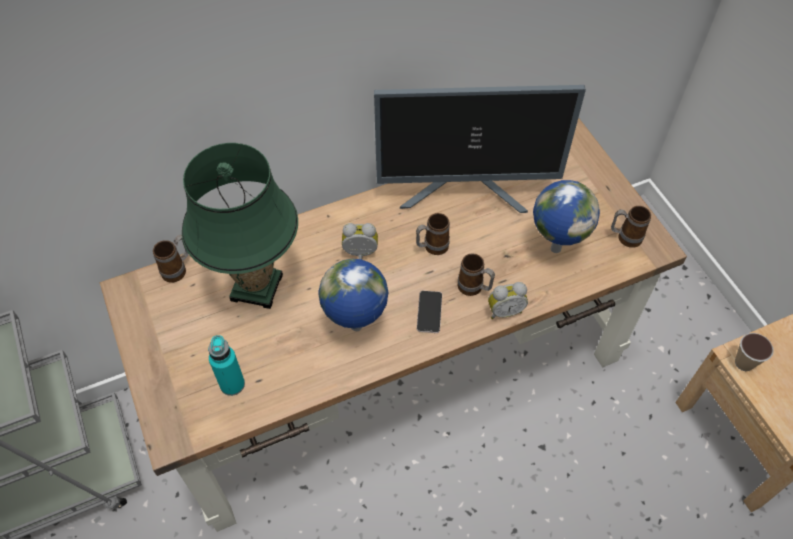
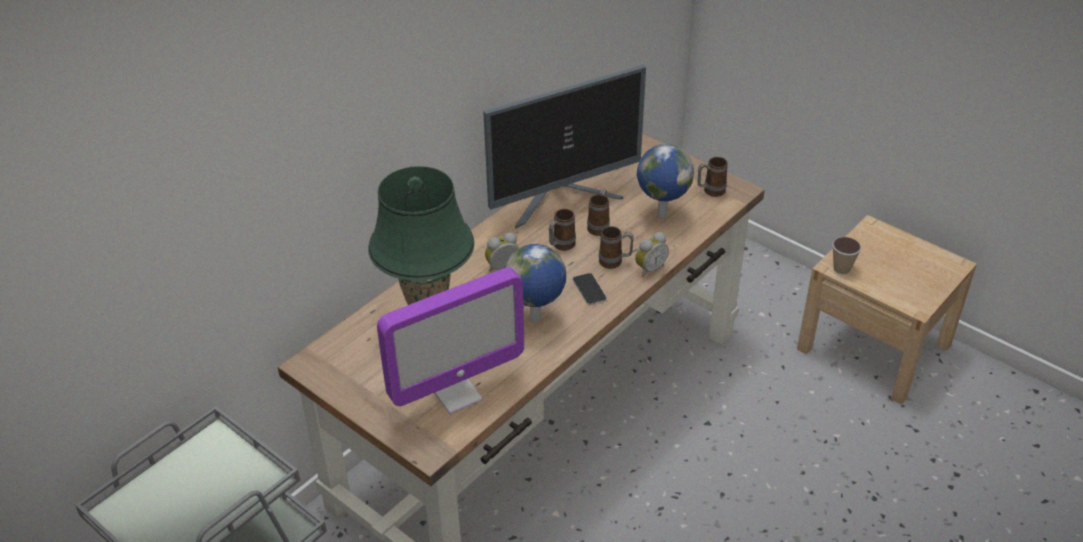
camera: 25 degrees left, 15 degrees down
(178, 269) = (346, 333): mug -> mug (599, 226)
(232, 384) = (456, 394): turquoise bottle -> monitor

